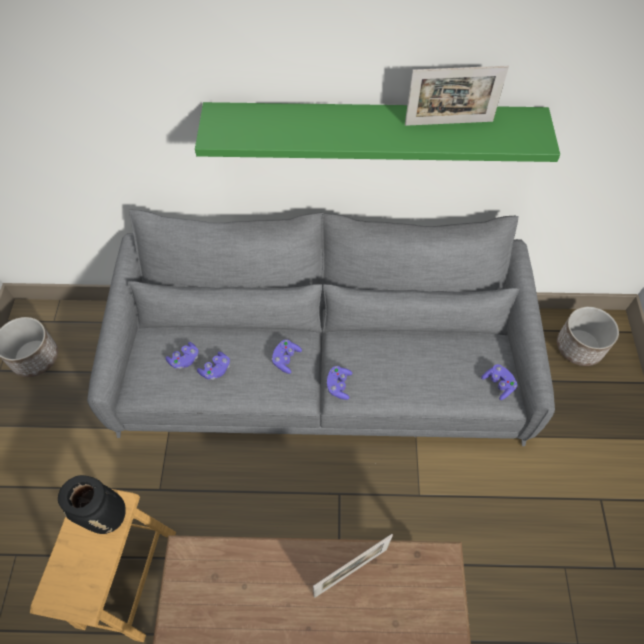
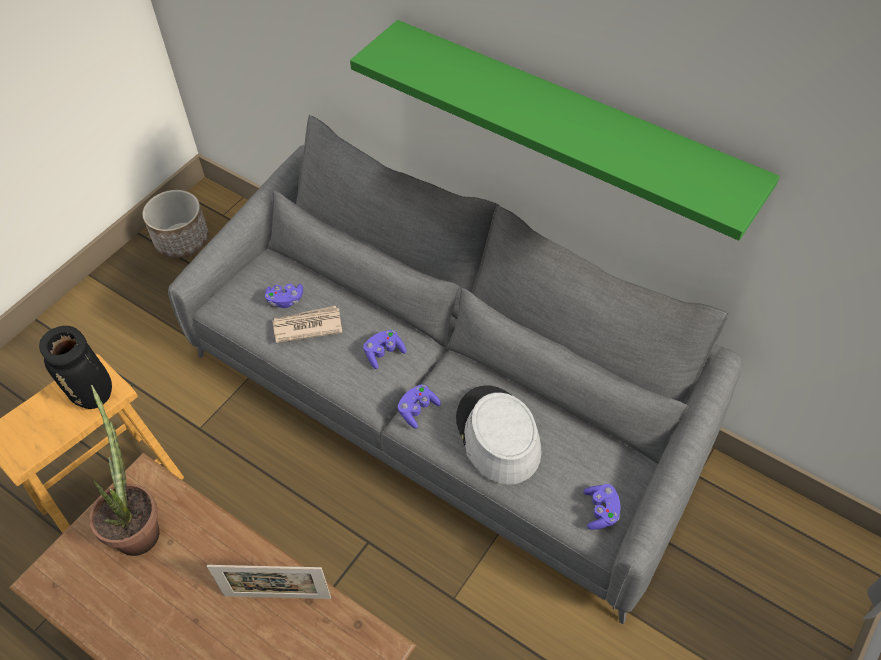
camera: 35 degrees right, 5 degrees down
(211, 590) = (138, 526): none -> potted plant
(216, 370) = (307, 326): purple game controller -> newspaper
(402, 373) = (497, 435): none -> grey hat
(448, 123) = (637, 142): picture frame -> none
(579, 347) = (790, 553): planter -> none

